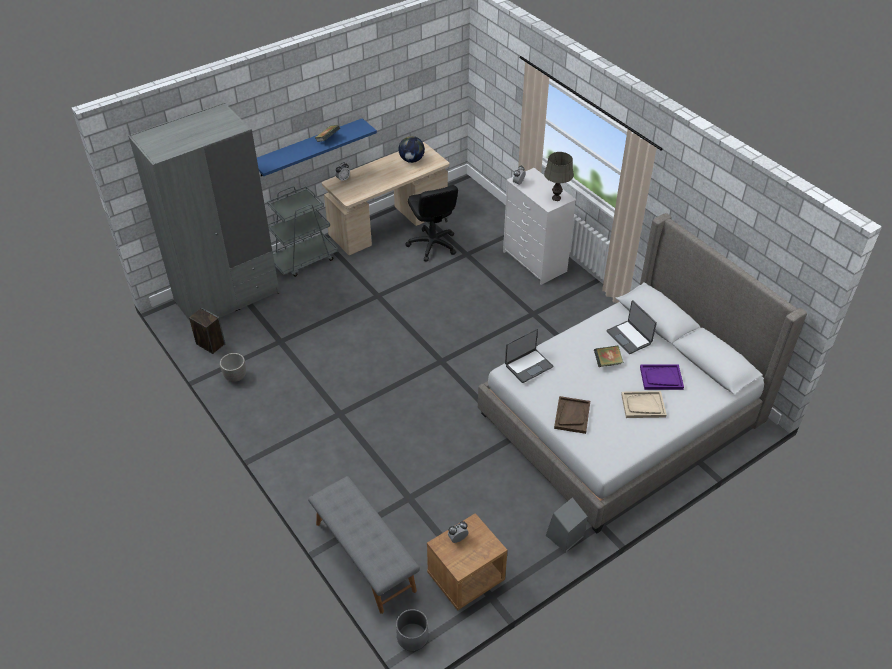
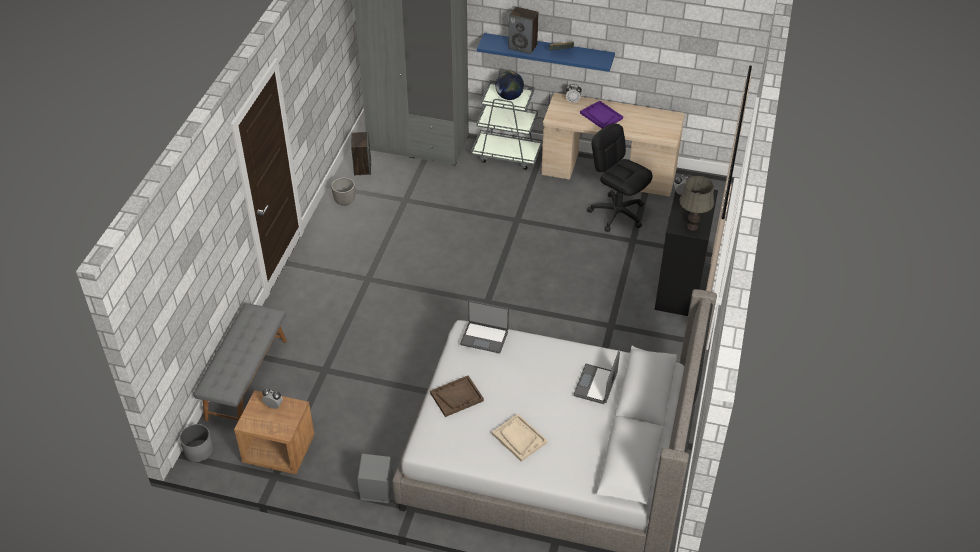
camera: 50 degrees right, 0 degrees up
(295, 152) = (523, 46): none -> speaker
(411, 160) = (650, 121): globe -> globe (509, 97)
(432, 245) = (617, 213): black office chair -> black office chair turned 105 degrees clockwise
(535, 262) = (679, 289): white dresser -> black dresser
(607, 362) = (546, 386): book -> none
(661, 378) = (567, 434): purple tray -> purple tray (601, 116)

